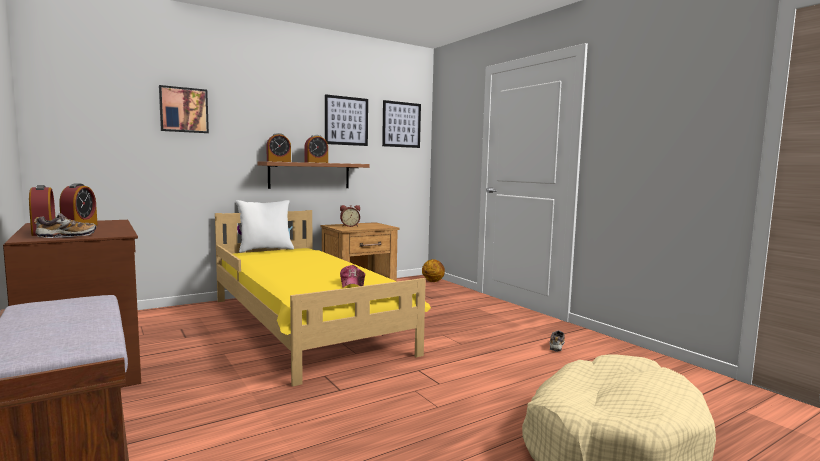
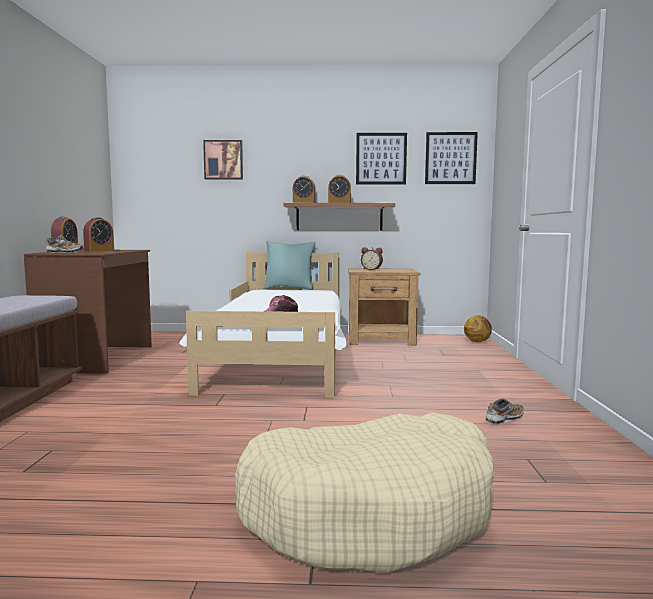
camera: 35 degrees right, 0 degrees up
(265, 250) = (289, 289): white pillow -> turquoise pillow
(306, 324) = (281, 358): yellow bed -> white bed

